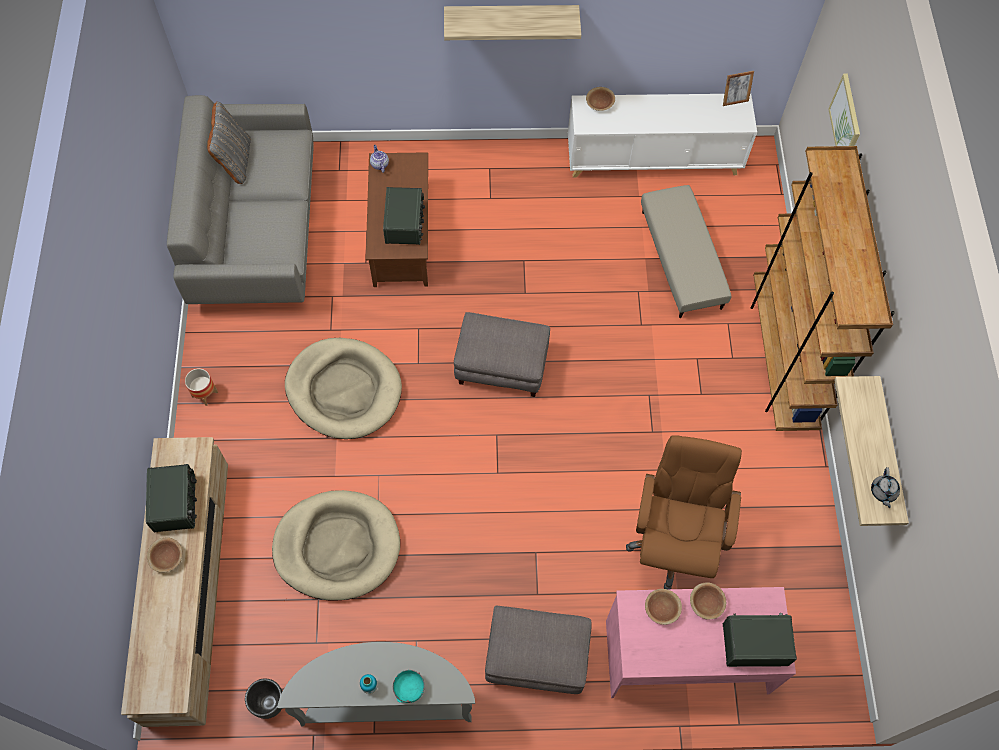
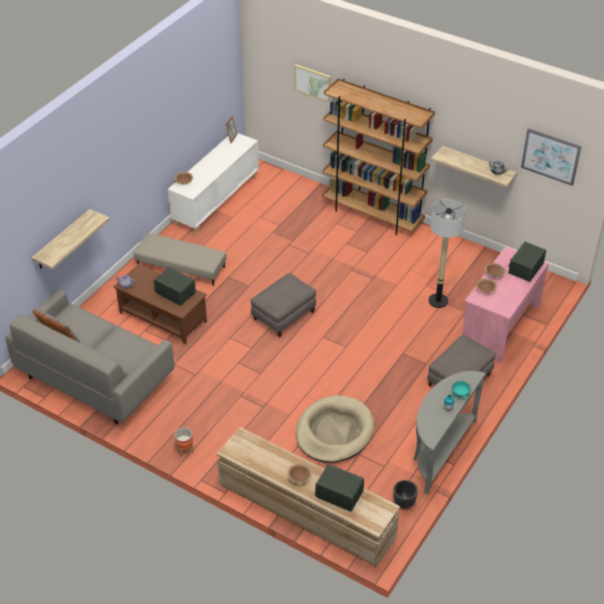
camera: 55 degrees left, 20 degrees down
(176, 503) = (268, 459): radio -> radio (339, 494)
(344, 390) = (239, 386): beige dog bed -> none
(511, 17) = (133, 154): shelf -> shelf (62, 240)
(673, 542) = (438, 301): brown office chair -> floor lamp
(682, 259) = (285, 220): beige ottoman -> beige ottoman (181, 266)
(943, 564) = (550, 156): none -> picture

